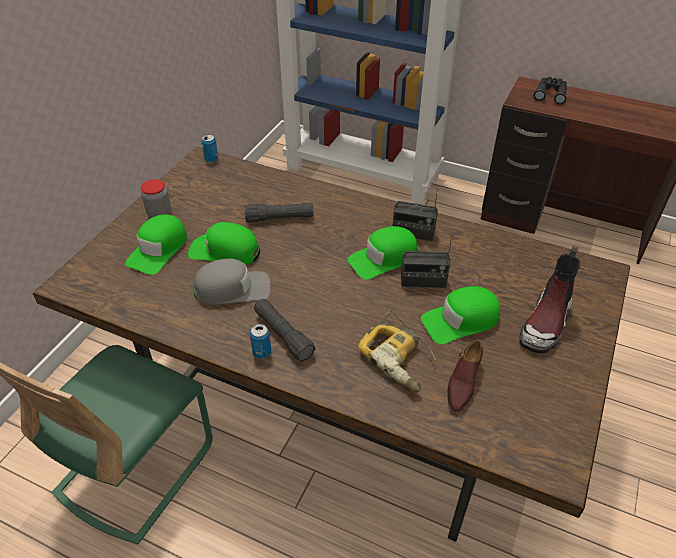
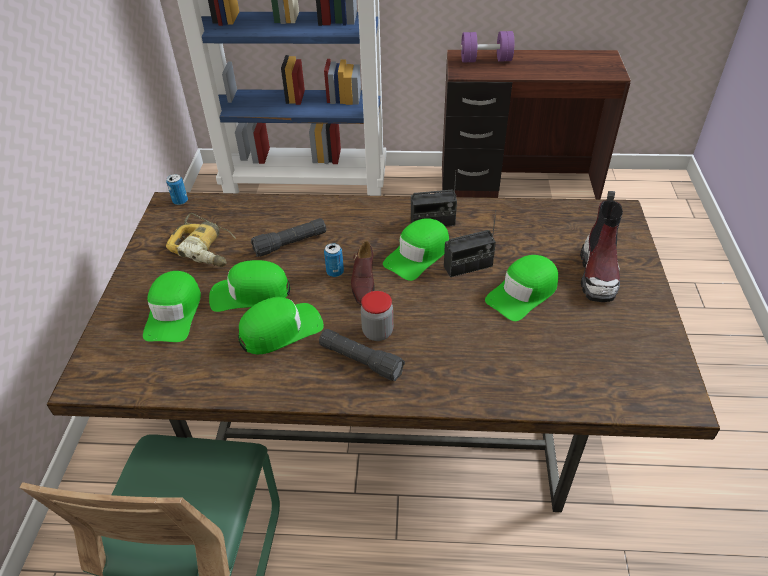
camera: 20 degrees left, 0 degrees up
(159, 214) = (153, 274): jar -> jar (377, 332)
(233, 289) = (280, 330): grey cap -> green cap
(262, 352) = (348, 385): can -> can (335, 272)
(399, 358) = (487, 346): power drill -> power drill (206, 247)
(462, 383) = (557, 351): brown shoe -> brown shoe (363, 282)
(550, 94) = (486, 60): black binoculars -> purple dumbbell

